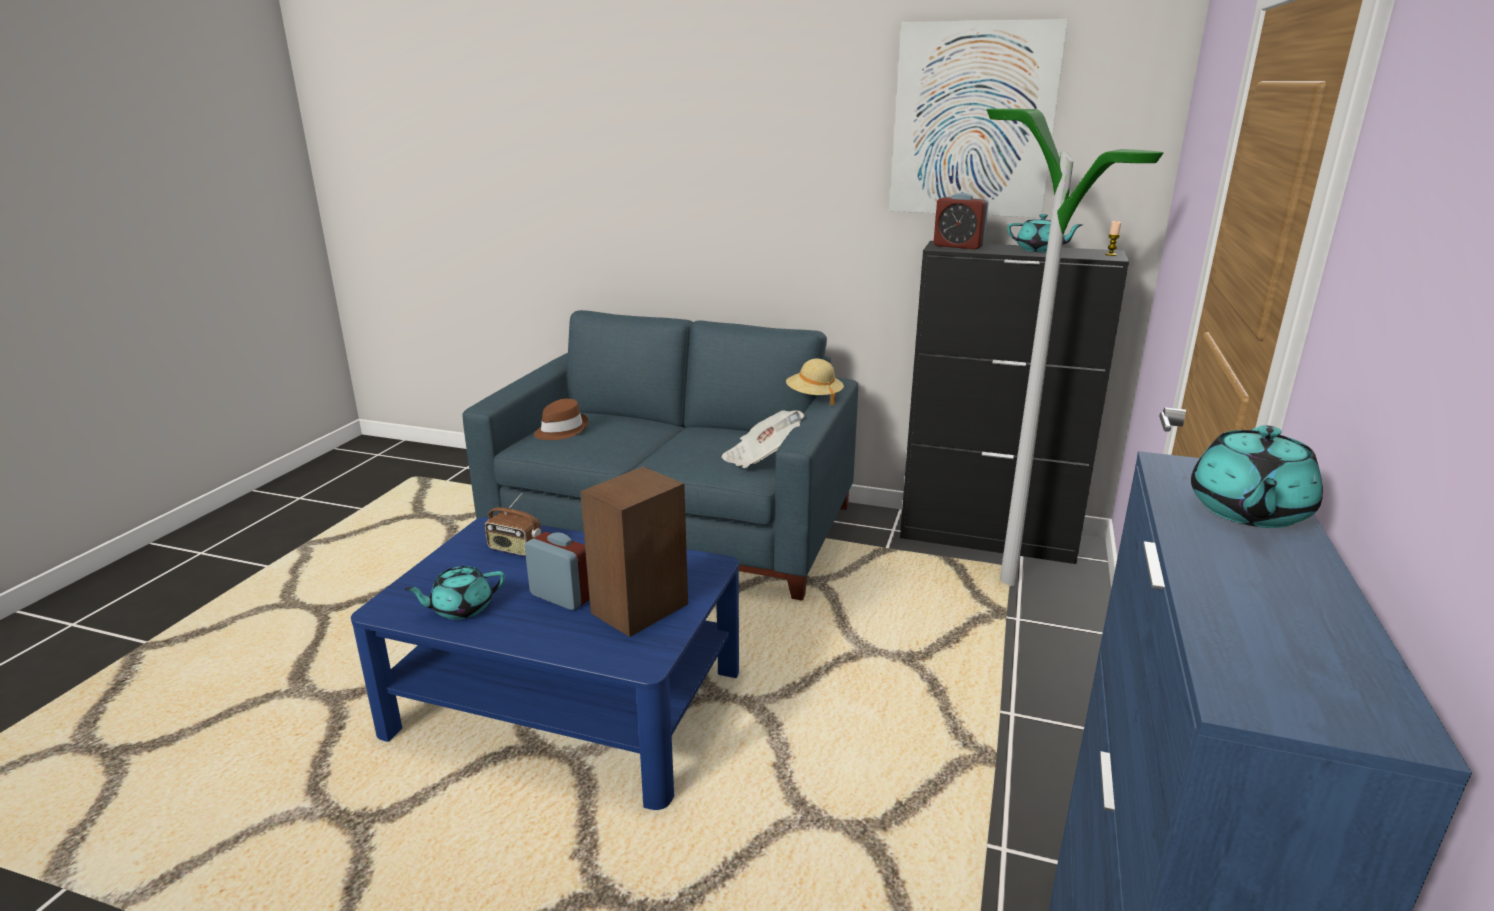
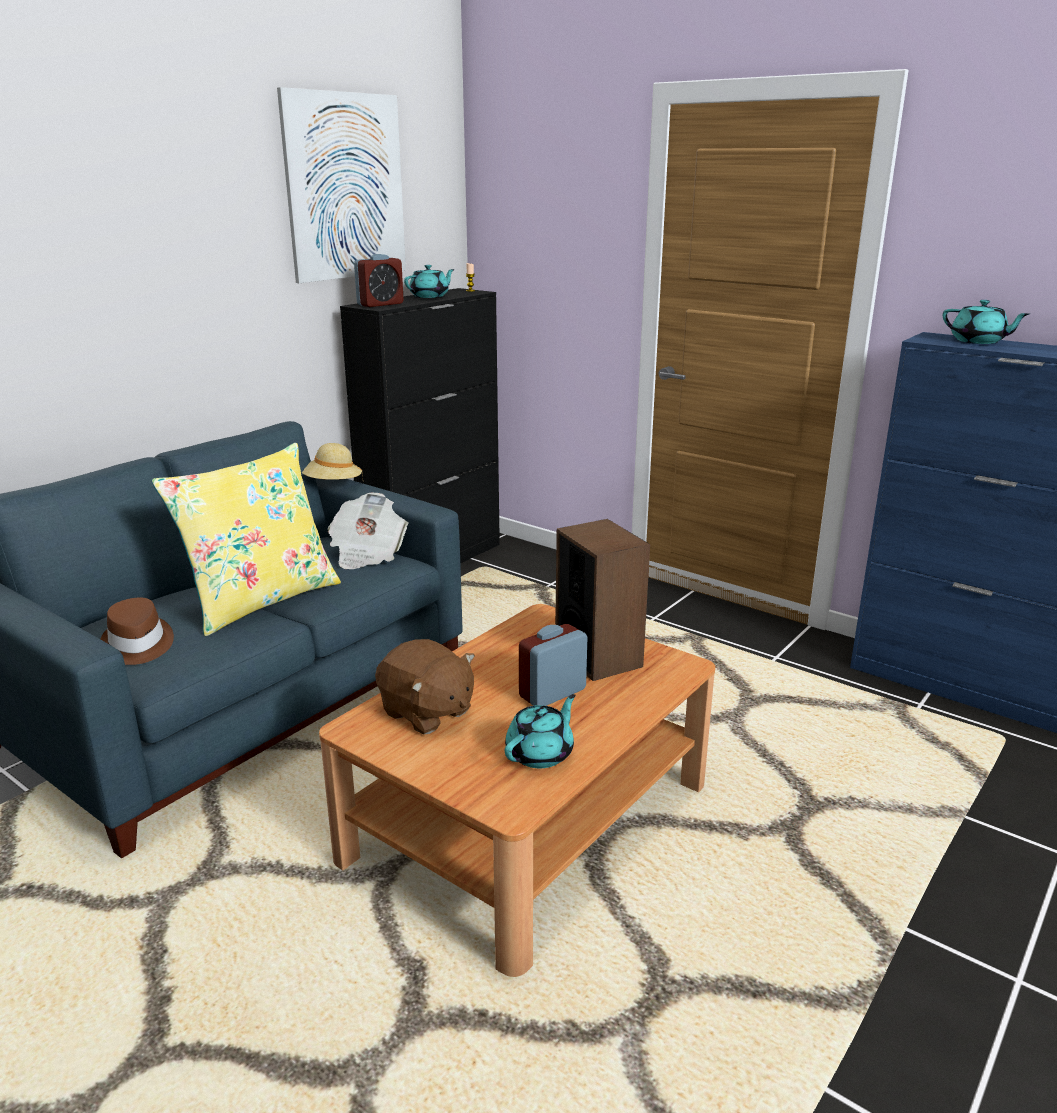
camera: 70 degrees left, 0 degrees up
(461, 608) = (541, 753): turquoise teapot -> turquoise teapot turned 135 degrees counterclockwise
(514, 548) = (426, 712): radio -> brown plush toy
(567, 701) = (528, 820): blue coffee table -> brown coffee table
(648, 446) = (261, 600): none -> yellow pillow
(1007, 582) = (501, 573): floor lamp -> none

